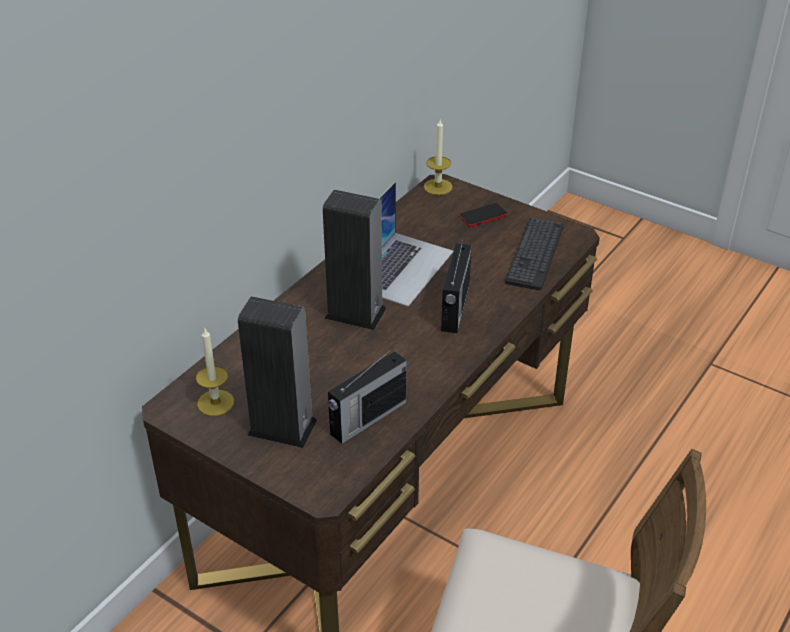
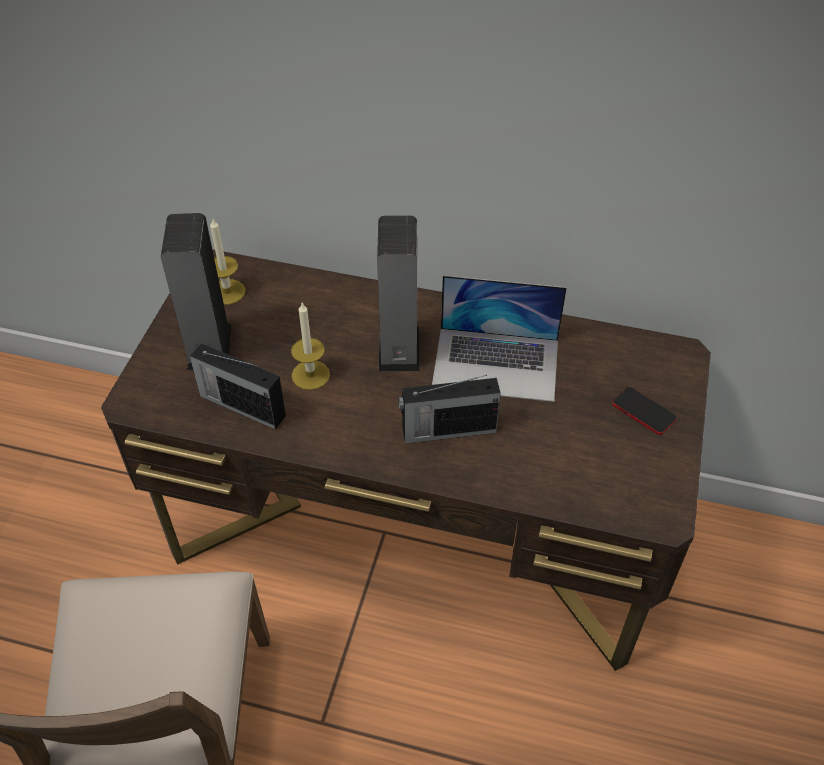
camera: 70 degrees right, 10 degrees up
(438, 187) = (676, 353): candle -> candle (310, 375)
(535, 254) = (595, 482): keyboard -> none

